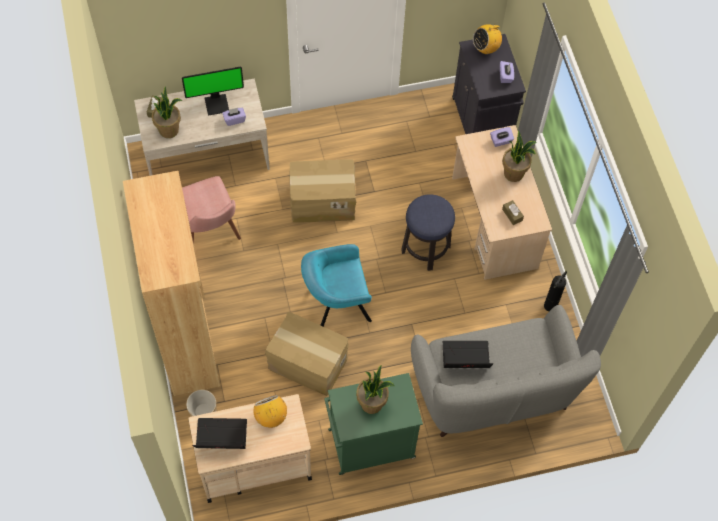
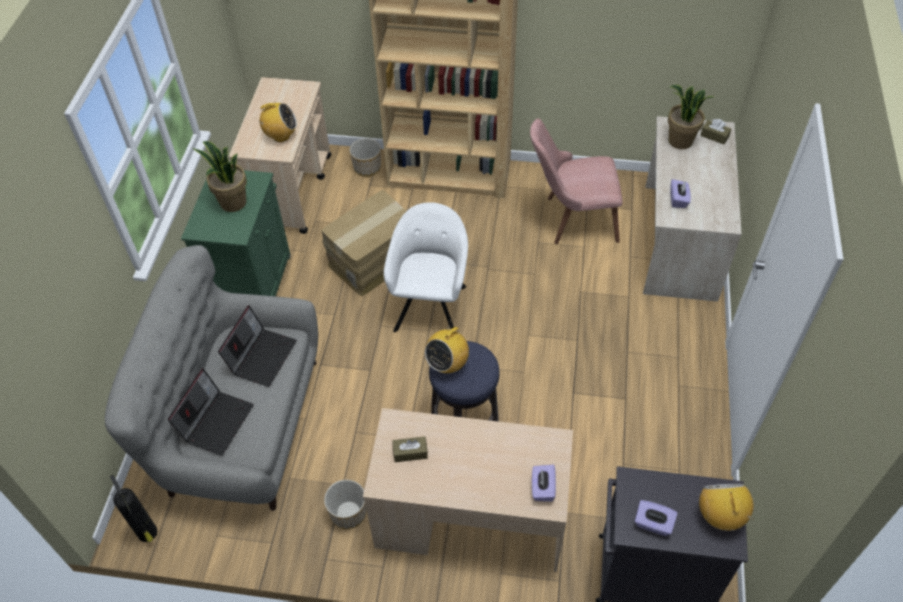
camera: 115 degrees right, 10 degrees down
(217, 103) = (708, 189): monitor -> none
(220, 438) = (284, 97): laptop -> laptop (216, 421)
(322, 201) = (577, 333): cardboard box -> none
(336, 305) = (431, 305): turquoise armchair -> white armchair
(433, 223) = (447, 364): none -> radio
(514, 173) = (478, 483): potted plant -> none
(523, 293) = (348, 513): none -> planter
(550, 305) = (313, 541): fire extinguisher -> fire extinguisher (148, 534)

